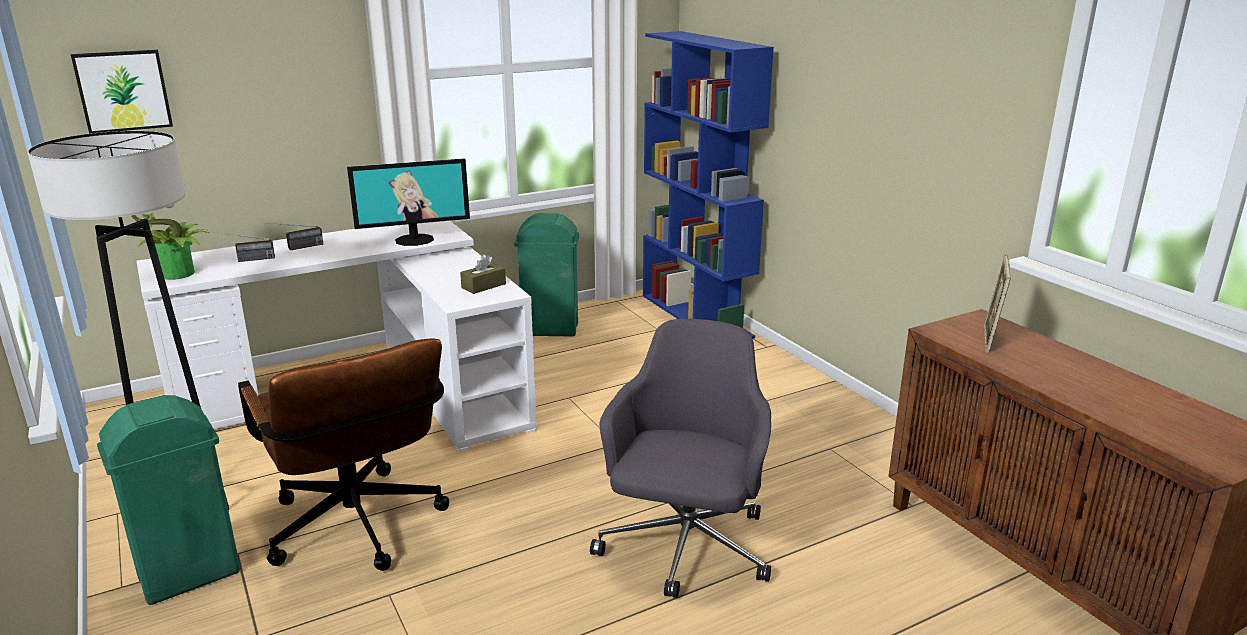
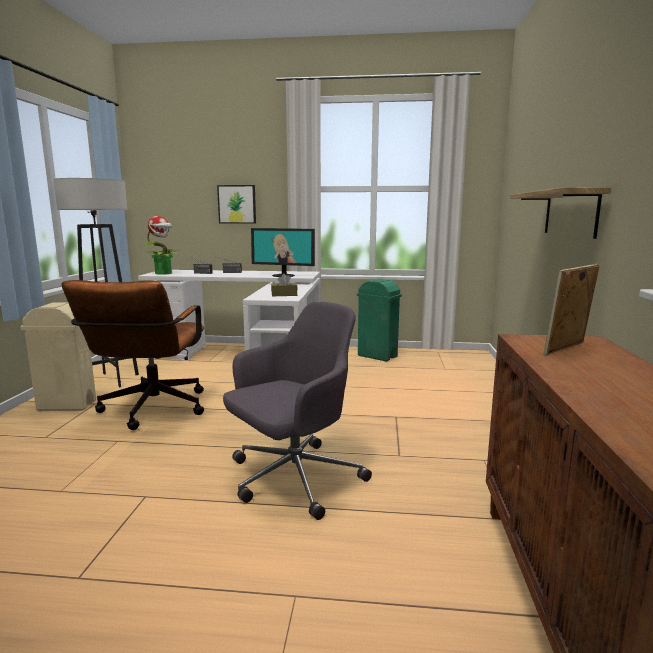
camera: 35 degrees right, 10 degrees down
(123, 90) = (172, 187): picture -> picture (237, 204)
(188, 575) = (66, 405): green trash can -> beige trash can
(697, 316) = (482, 368): blue bookcase -> none
(862, 142) = (570, 213): none -> shelf

